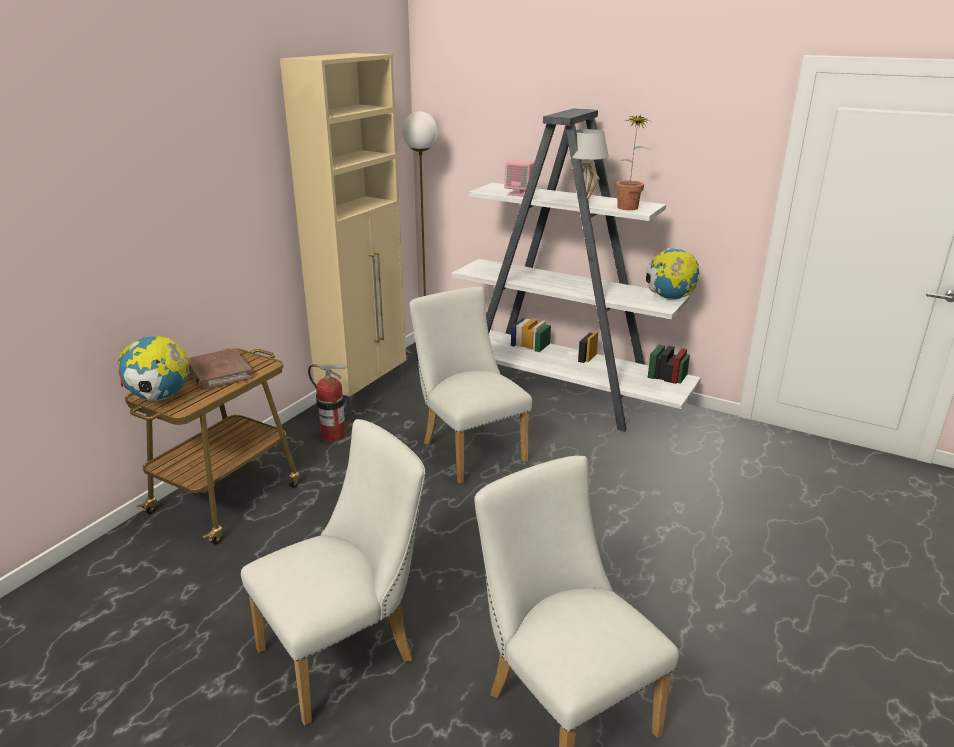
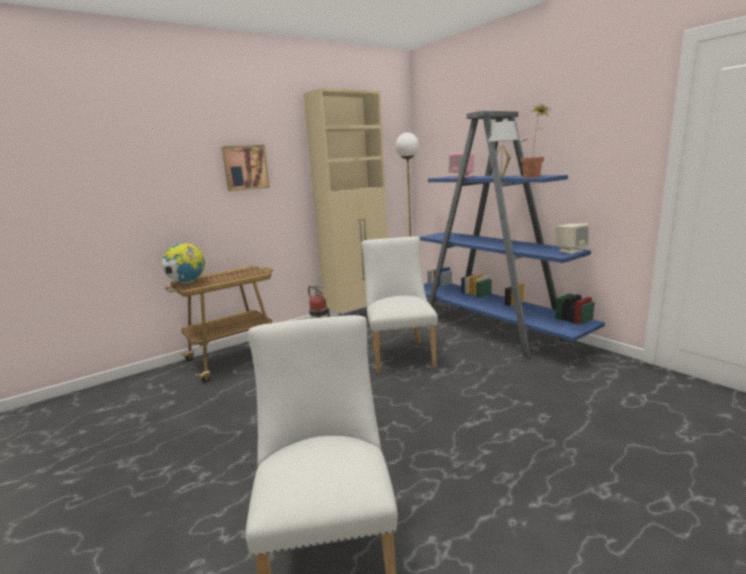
camera: 25 degrees right, 10 degrees down
(206, 191) = (245, 167): none -> picture
(218, 372) = (231, 275): brown book -> none
(347, 651) = (216, 461): white chair -> none
(559, 394) = (491, 330): white bookcase -> blue bookcase
(669, 298) = (570, 251): globe -> beige speaker

